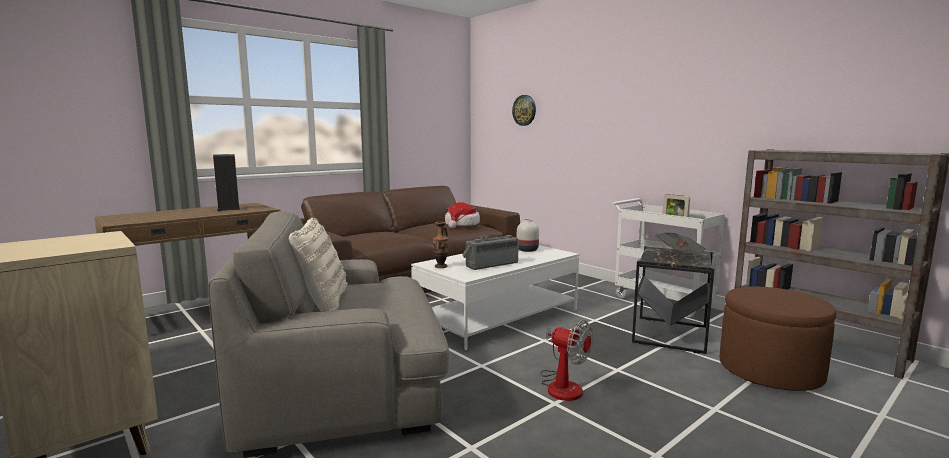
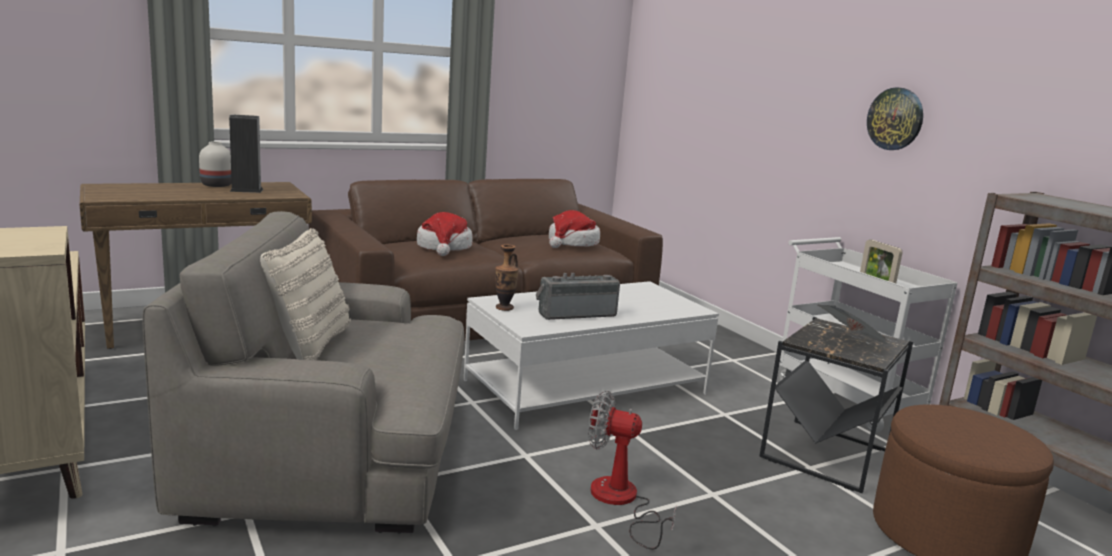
camera: 10 degrees right, 5 degrees up
(379, 235) = (444, 247): none -> hat
(524, 110) = (698, 76): wall clock -> wall clock (895, 119)
(526, 250) = (645, 296): white vase -> white vase (216, 185)
(562, 385) = (621, 502): fan -> fan turned 150 degrees clockwise

